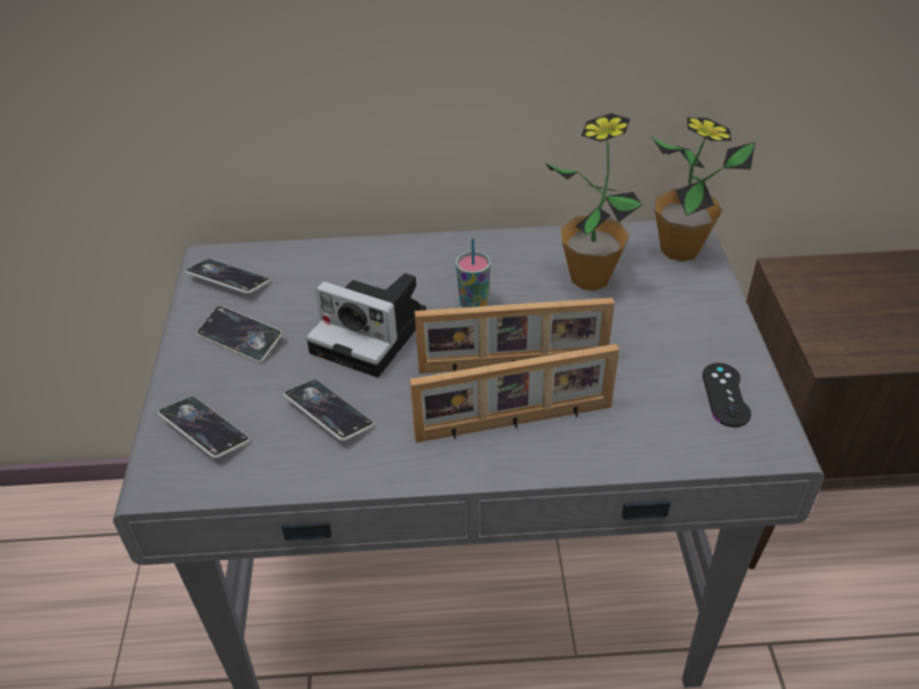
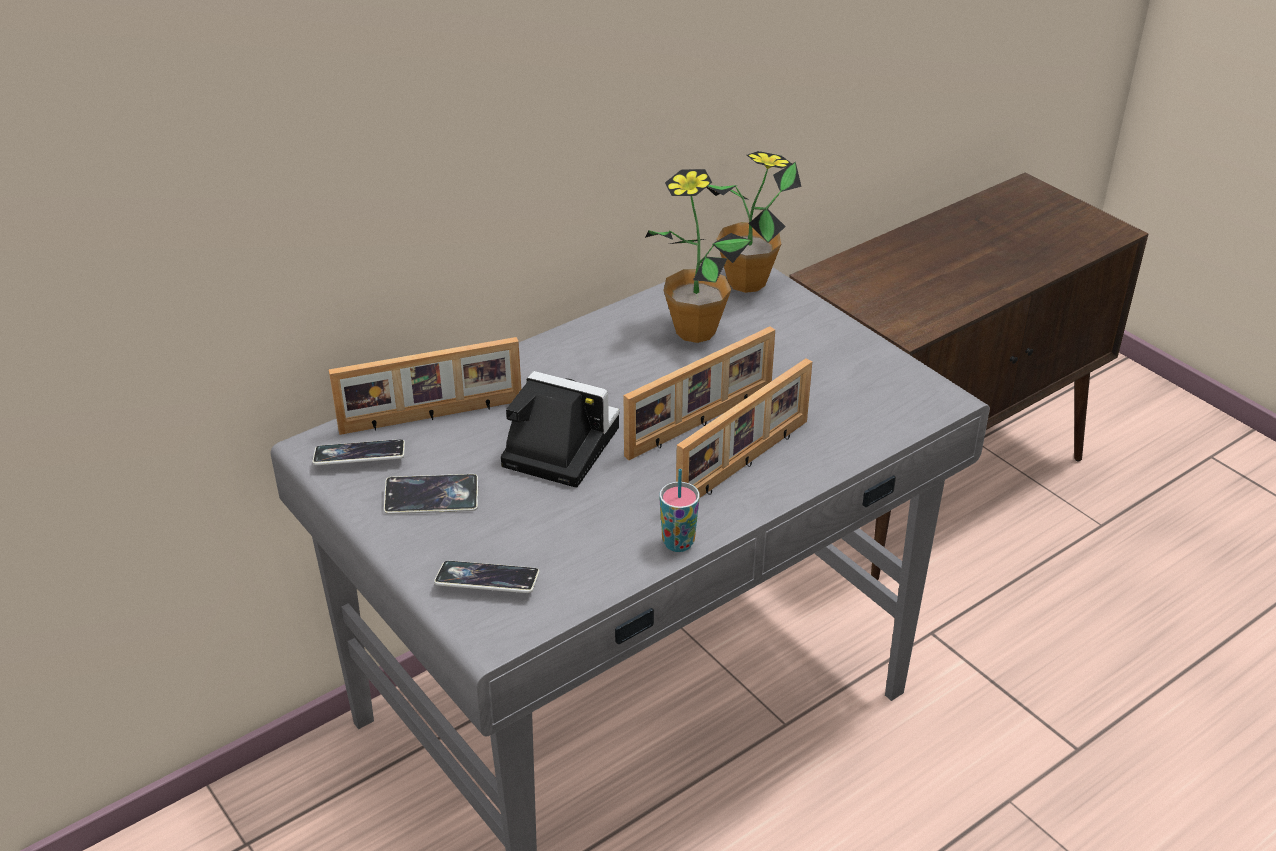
camera: 35 degrees left, 5 degrees down
(310, 269) = (432, 417): none -> picture frame
(329, 414) = (585, 522): phone -> none
(374, 334) = (555, 446): camera -> camera turned 150 degrees counterclockwise
(473, 305) = (619, 389): cup -> cup (678, 543)
(725, 395) = (880, 379): black game controller -> none

